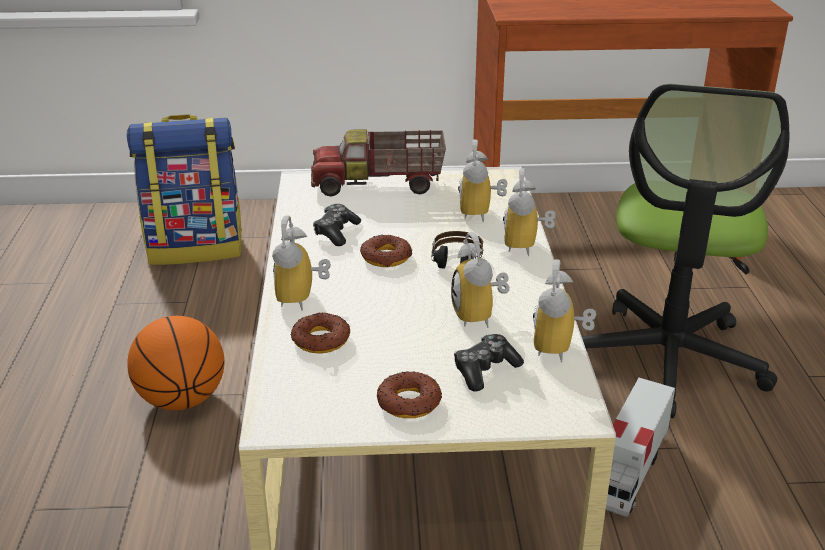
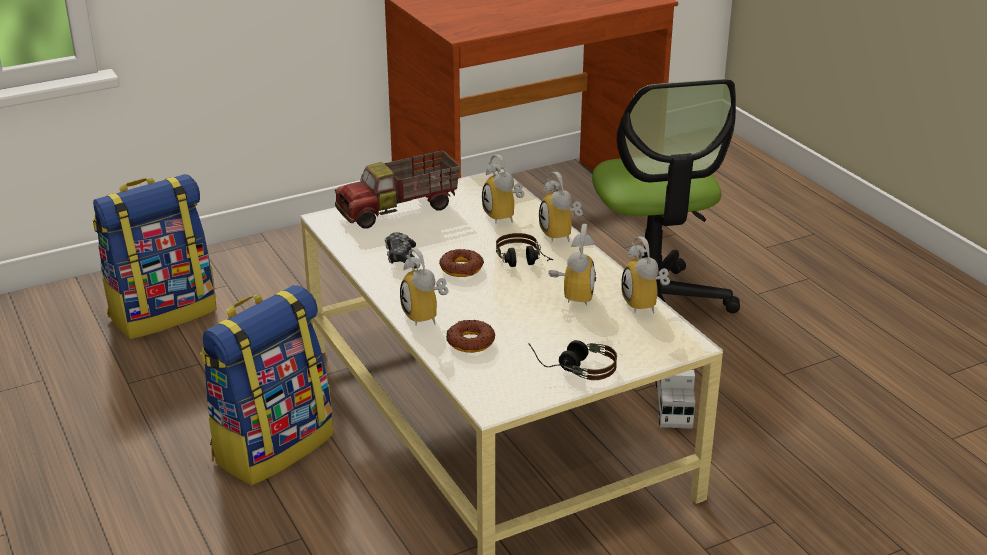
camera: 25 degrees left, 0 degrees up
(182, 400) = (272, 446): basketball -> backpack
(408, 402) = (573, 367): donut -> headphones
(480, 316) = (572, 295): alarm clock -> alarm clock turned 135 degrees counterclockwise
(485, 370) = (607, 332): game controller -> none

